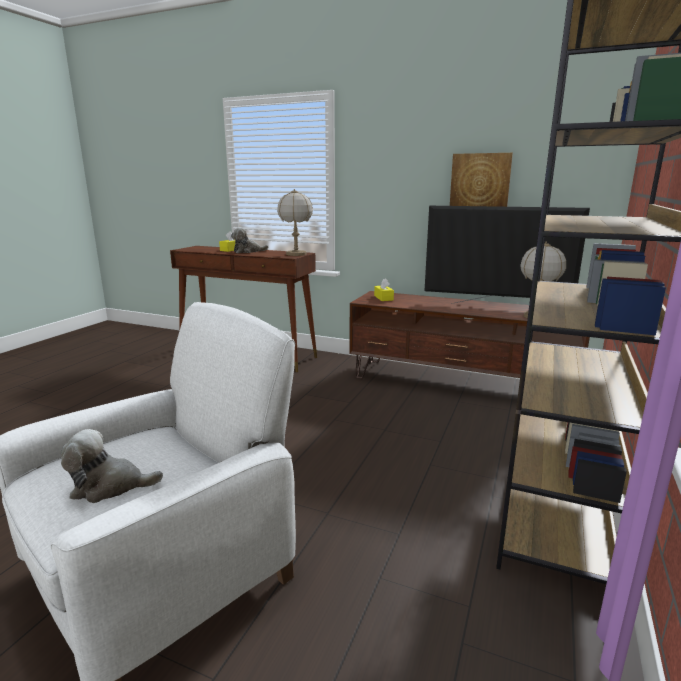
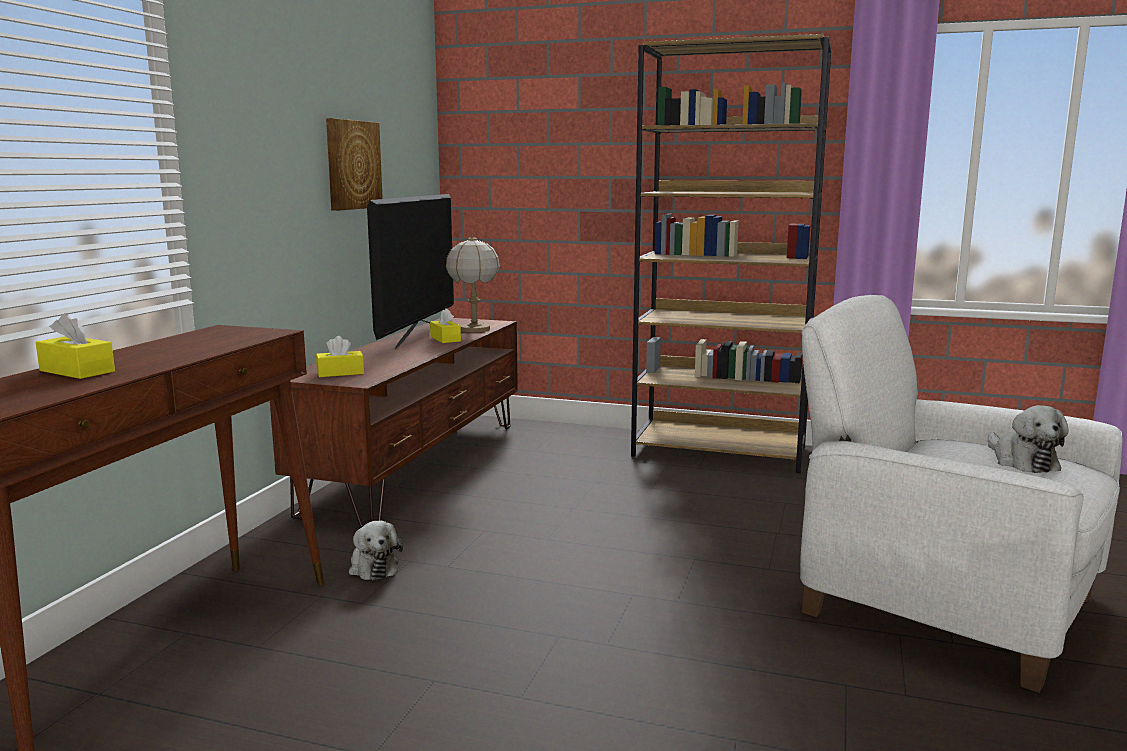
camera: 95 degrees left, 5 degrees down
(248, 251) = (140, 358): plush toy -> plush toy (373, 567)
(296, 254) = (233, 331): table lamp -> none
(491, 311) = (445, 339): none -> yellow tissue box

